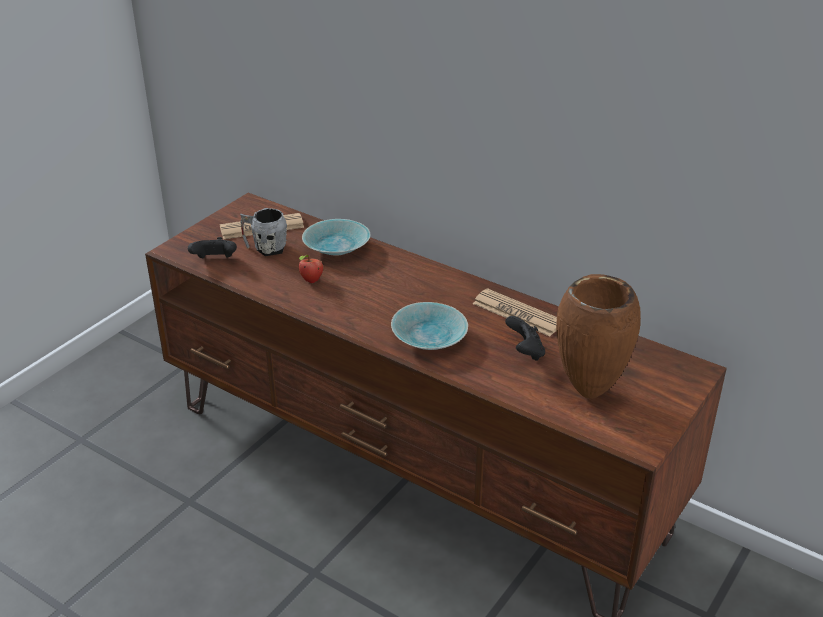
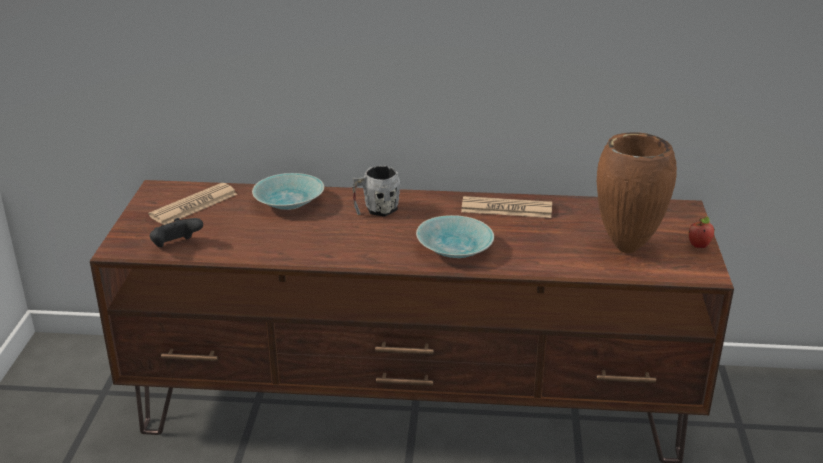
camera: 30 degrees left, 5 degrees down
(265, 248) = (217, 221): grey mug -> grey mug (376, 210)
(311, 281) = (294, 236): apple -> apple (699, 246)
(525, 352) = (545, 235): black game controller -> none

